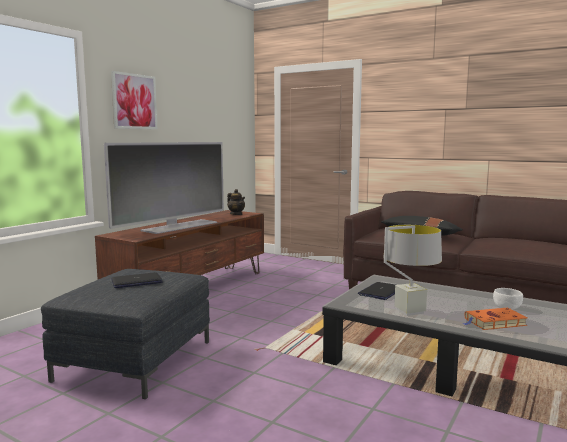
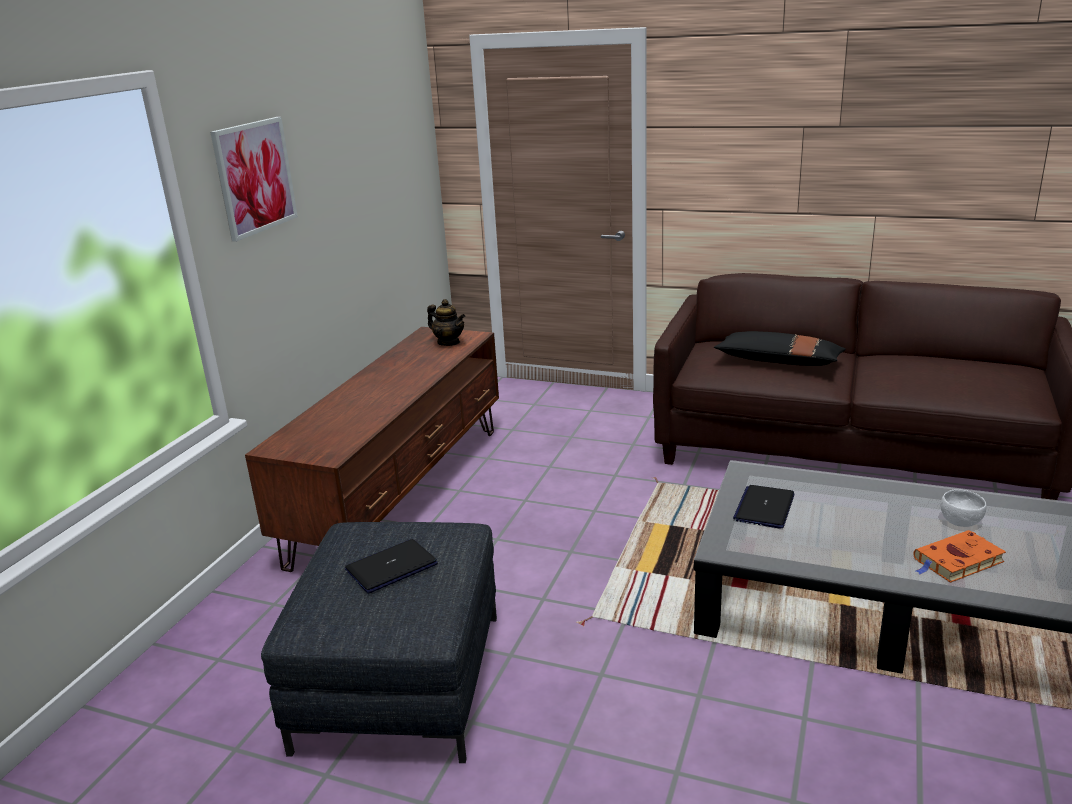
camera: 10 degrees left, 15 degrees up
(179, 226) = (376, 401): television -> none
(409, 311) = (828, 552): grey table lamp -> none

